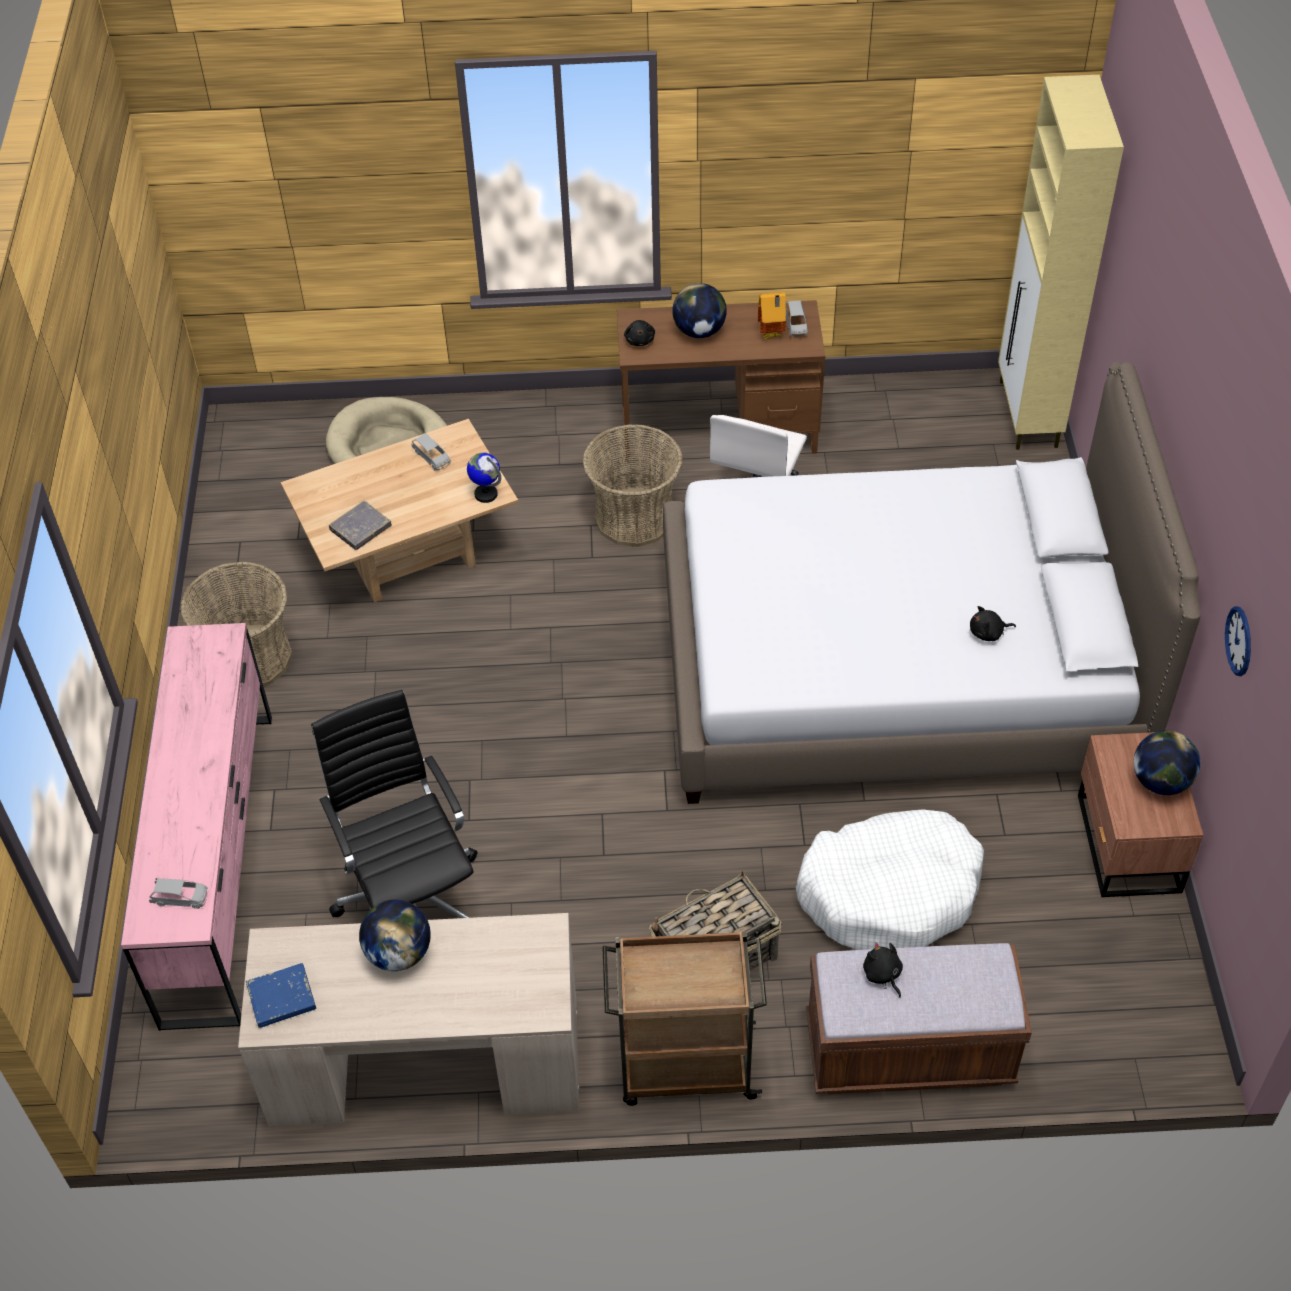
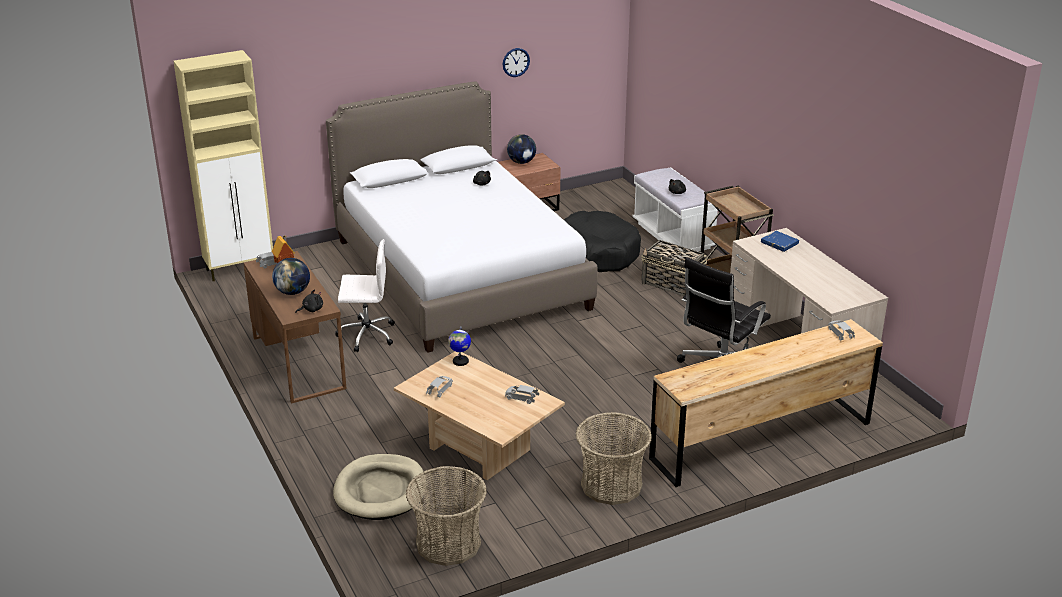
camera: 115 degrees left, 20 degrees down
(219, 864) = (761, 440): pink dresser -> brown dresser
(281, 998) = (853, 294): blue book -> blue book (779, 243)
(360, 528) = (521, 398): grey book -> grey toy car
(399, 953) = (798, 273): globe -> none
(634, 517) = (395, 373): basket -> basket (448, 543)
(890, 892) = (598, 252): white dog bed -> black dog bed
(909, 1052) = (673, 236): brown bench -> white bench

